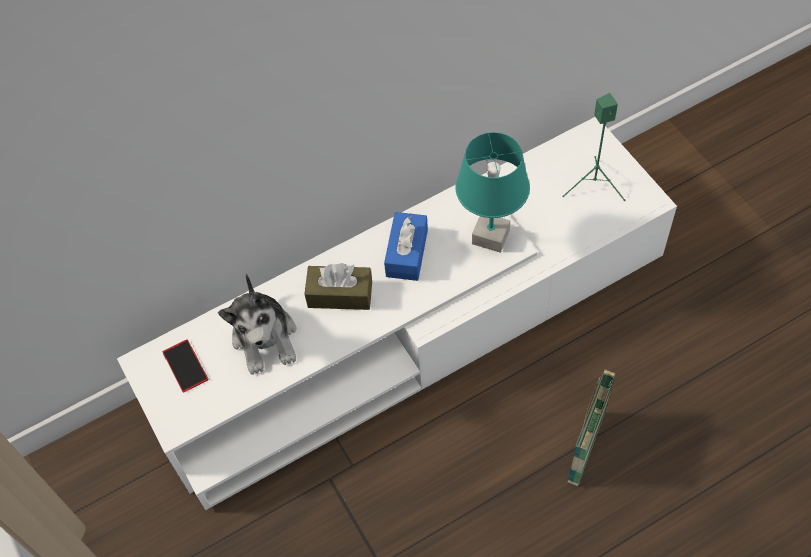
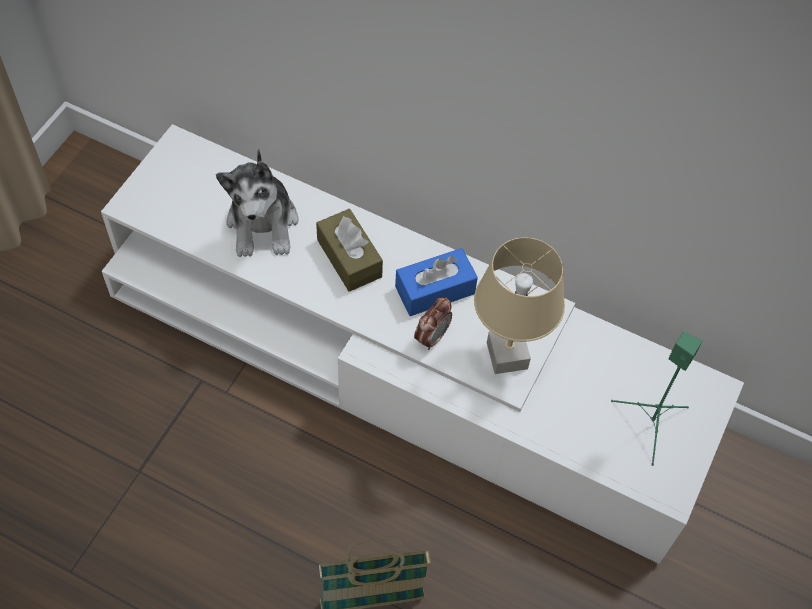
camera: 50 degrees right, 0 degrees up
(185, 366) = (195, 178): phone -> none
(265, 337) = (263, 223): plush toy -> plush toy turned 45 degrees counterclockwise
(444, 275) = (432, 337): none -> alarm clock
(490, 237) = (506, 355): turquoise table lamp -> beige table lamp

